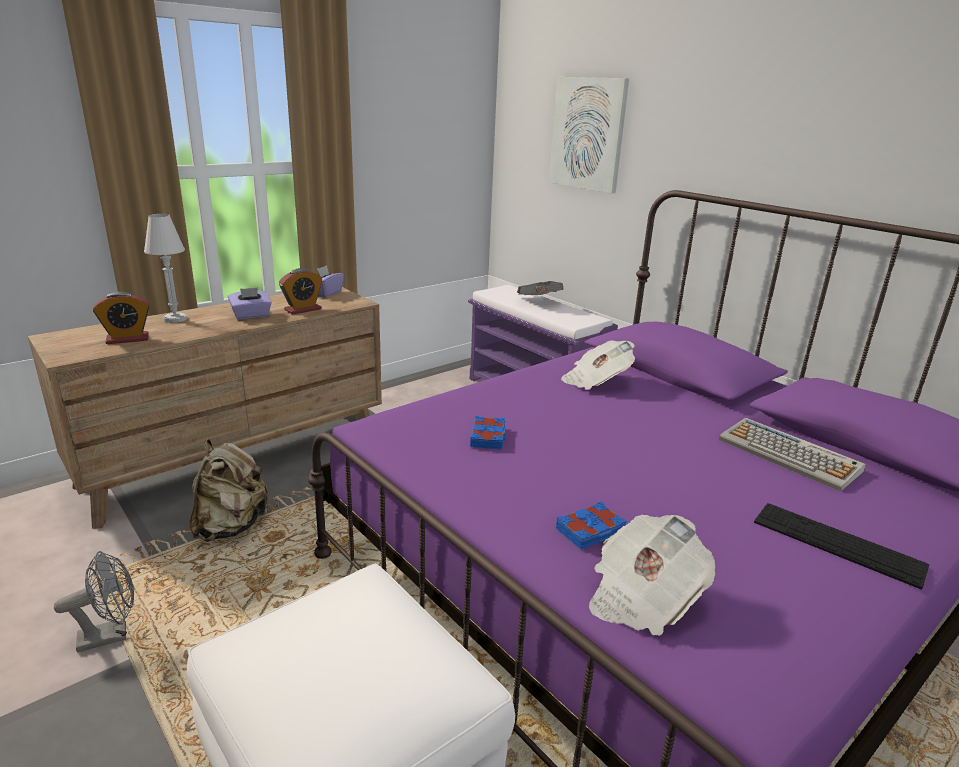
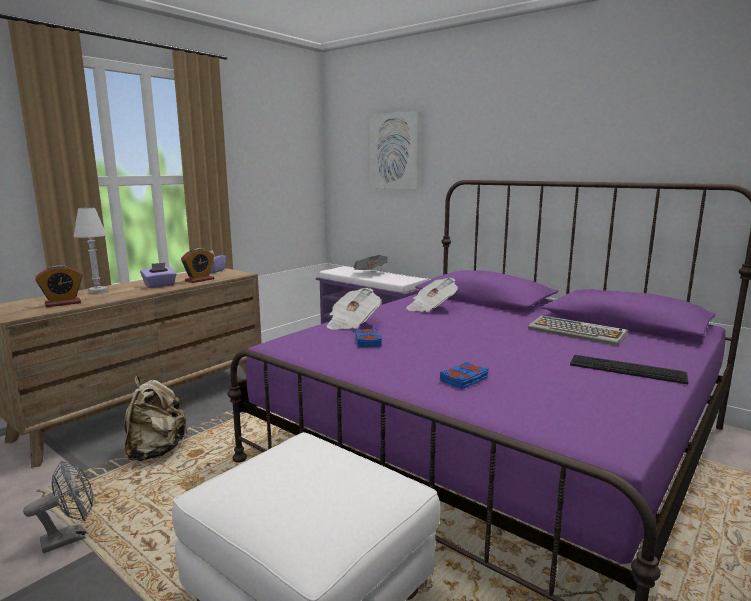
camera: 10 degrees left, 10 degrees down
(642, 597) = (515, 407): newspaper -> newspaper (352, 323)

